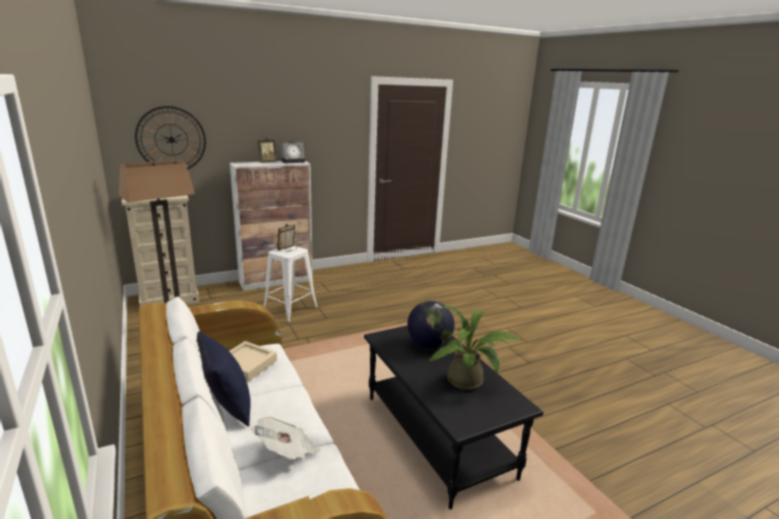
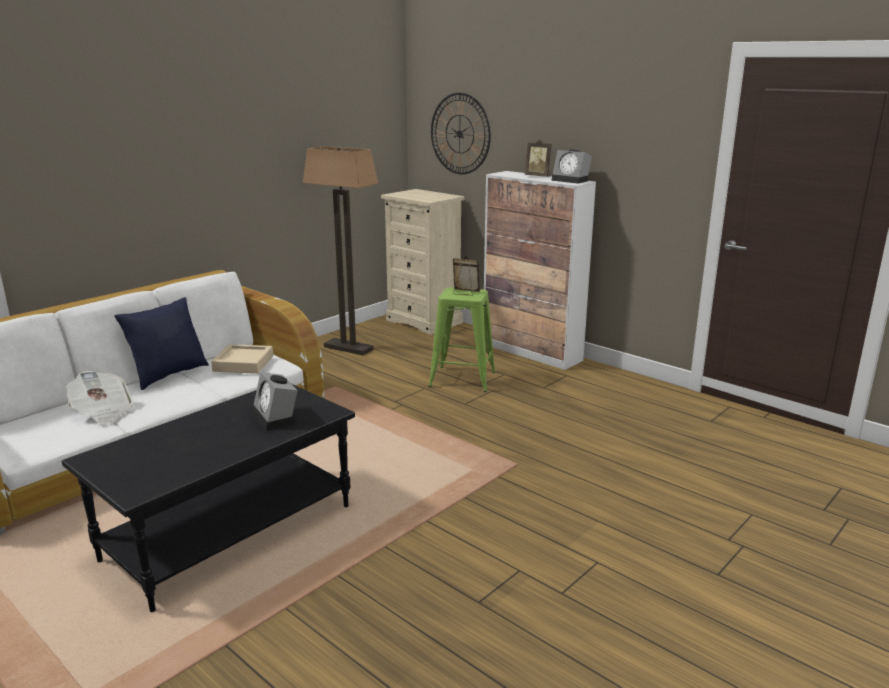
camera: 70 degrees right, 0 degrees up
(290, 310) = (462, 379): white stool -> green stool
(429, 344) = (276, 418): globe -> alarm clock
(469, 382) = (185, 453): potted plant -> none

